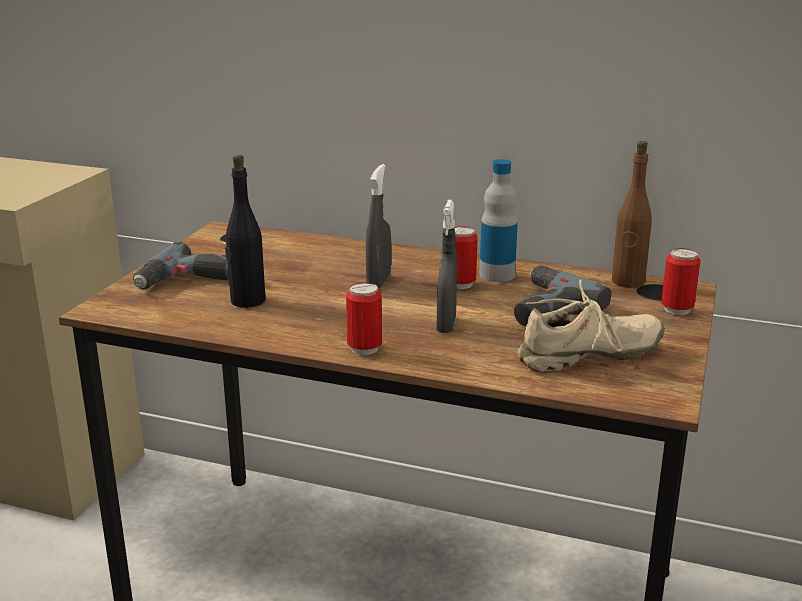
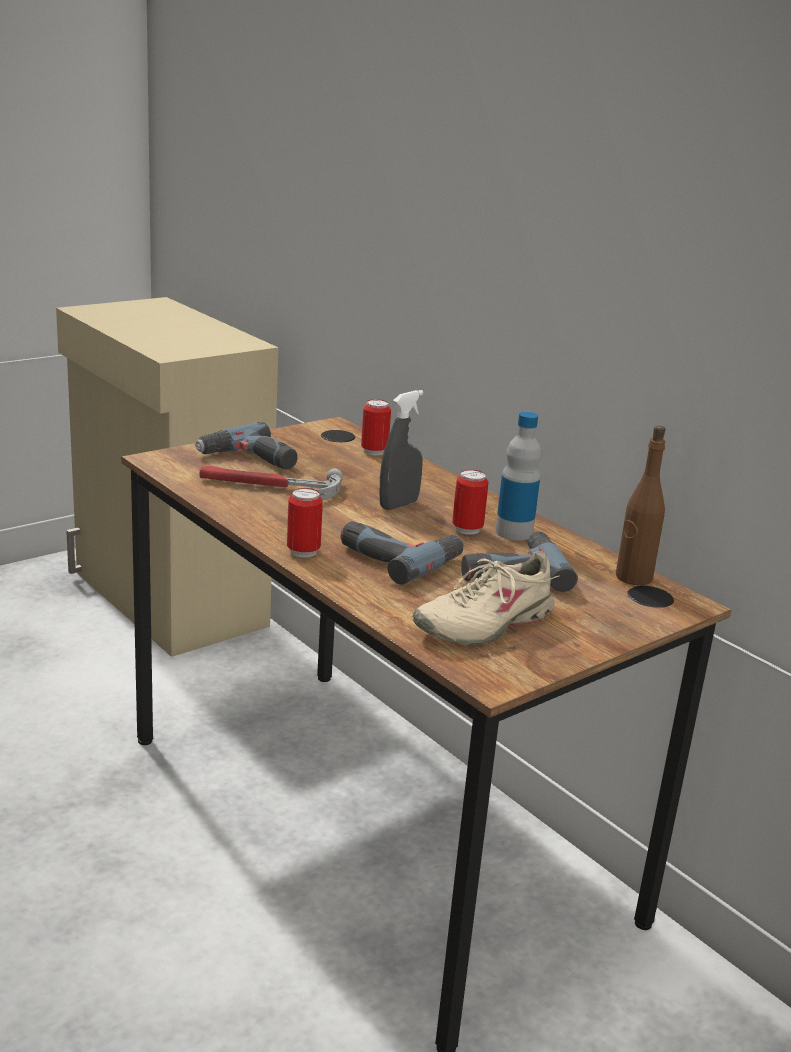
camera: 30 degrees right, 0 degrees up
(247, 301) = (269, 487): black bottle -> hammer
(446, 325) = (399, 557): grey spray bottle -> power drill
(590, 356) = (484, 623): beige shoe -> beige shoe turned 135 degrees clockwise
(677, 309) = (639, 616): can -> can (374, 451)

